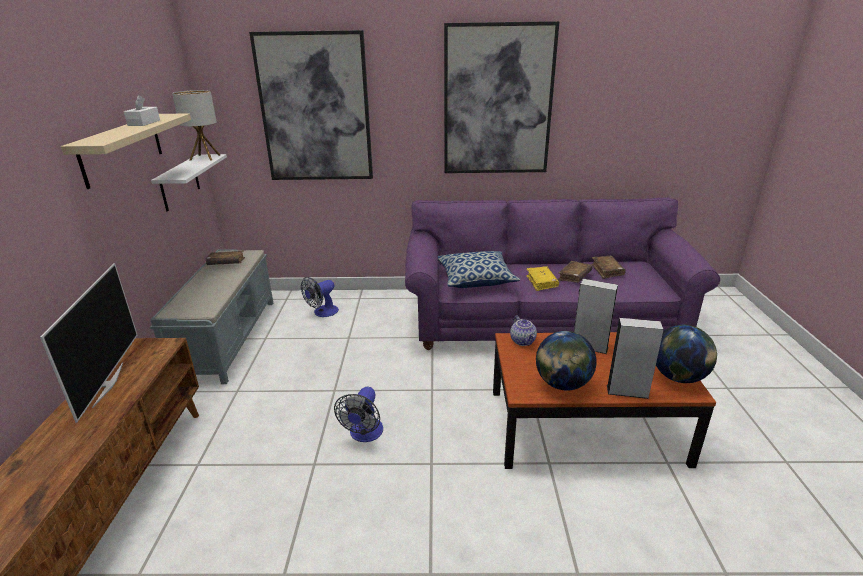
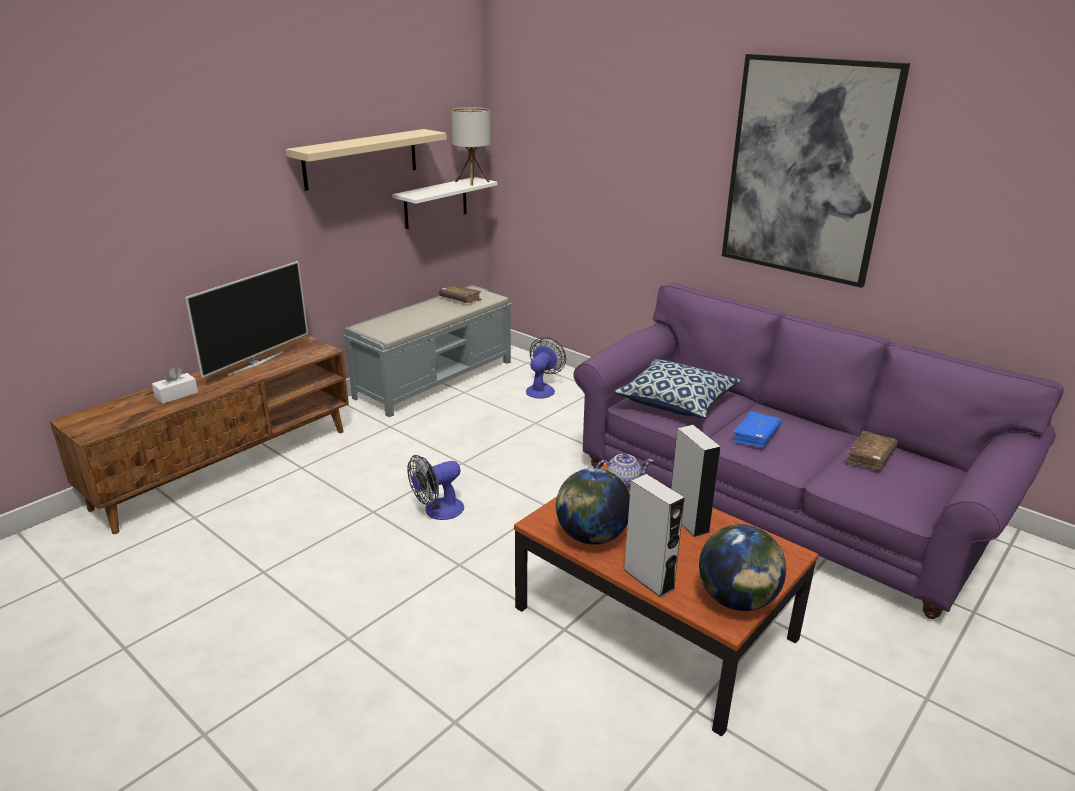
camera: 40 degrees right, 0 degrees up
(144, 123) = (386, 137): white tissue box -> white tissue box (176, 395)
(315, 109) = (593, 145): picture -> none
(322, 313) = (542, 389): fan -> fan turned 120 degrees clockwise
(523, 341) = (623, 482): teapot -> teapot turned 120 degrees counterclockwise
(541, 282) = (755, 436): yellow book -> blue book
(574, 276) = (813, 447): brown book -> none

